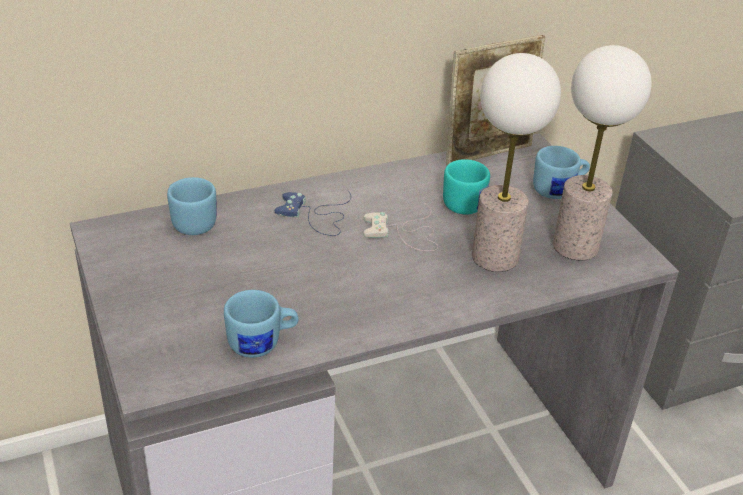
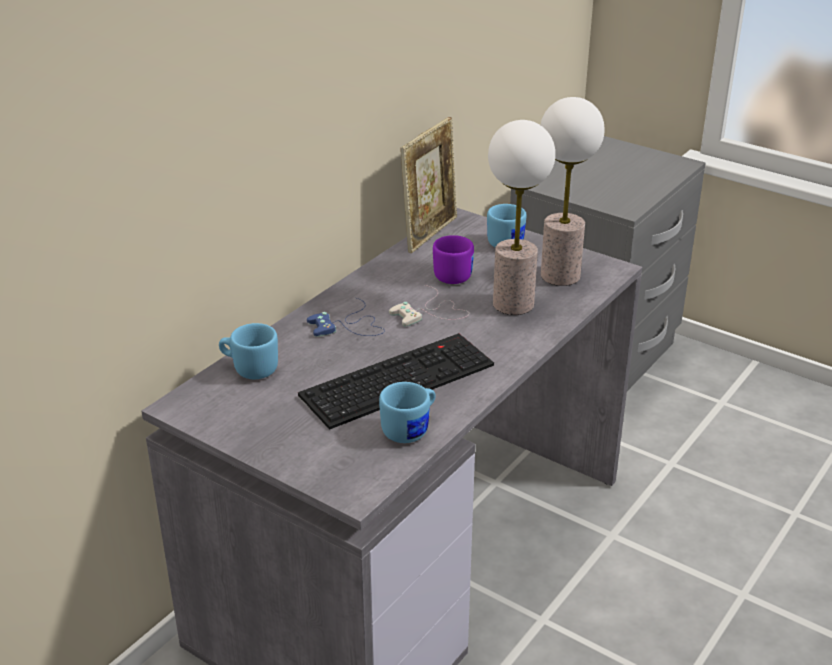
camera: 30 degrees left, 5 degrees down
(304, 287) = (398, 378): none -> keyboard
(465, 202) = (451, 274): turquoise mug -> purple mug

